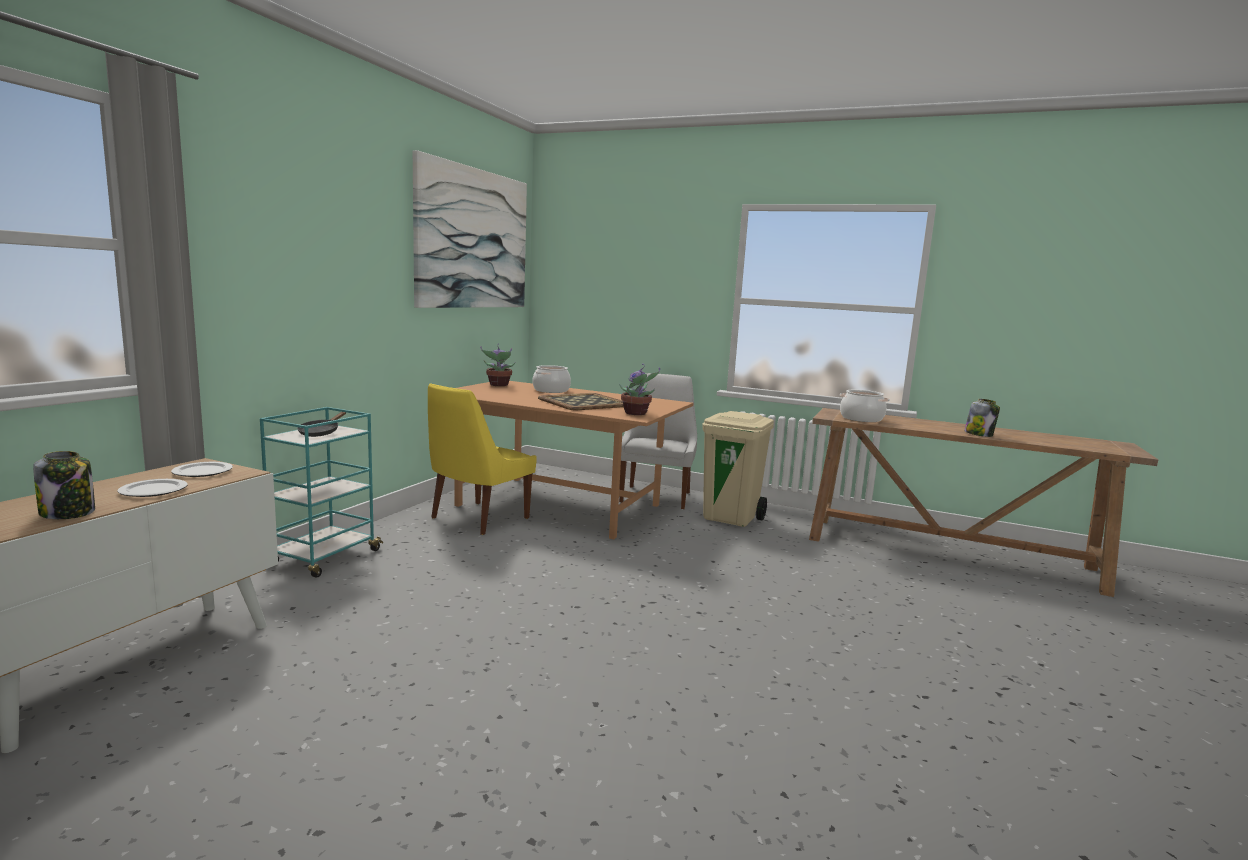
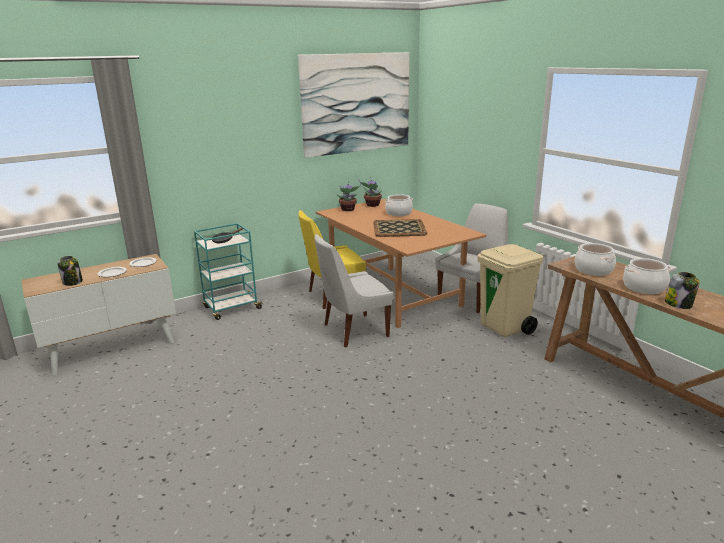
camera: 35 degrees right, 10 degrees up
(561, 552) = (353, 331): none -> white chair
(636, 413) = (416, 244): potted plant -> potted plant (348, 210)
(928, 427) = (644, 287): none -> cooking pot

